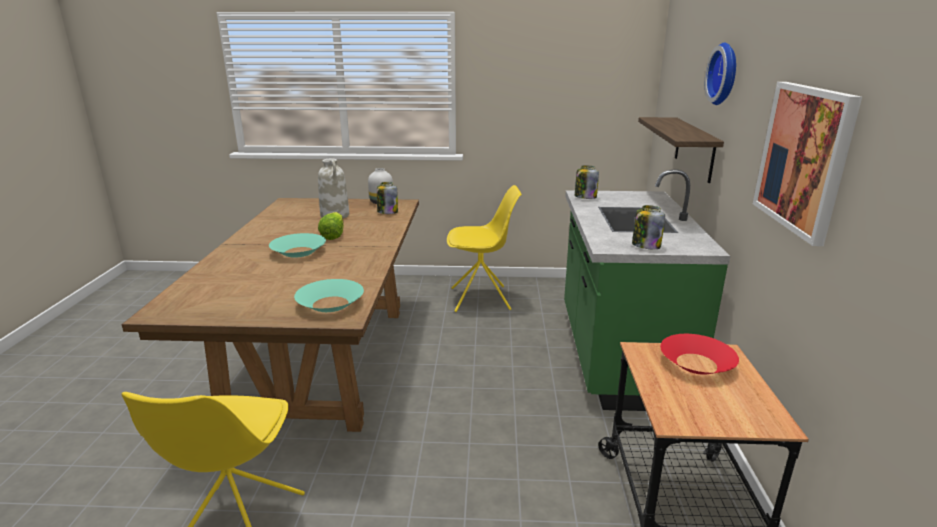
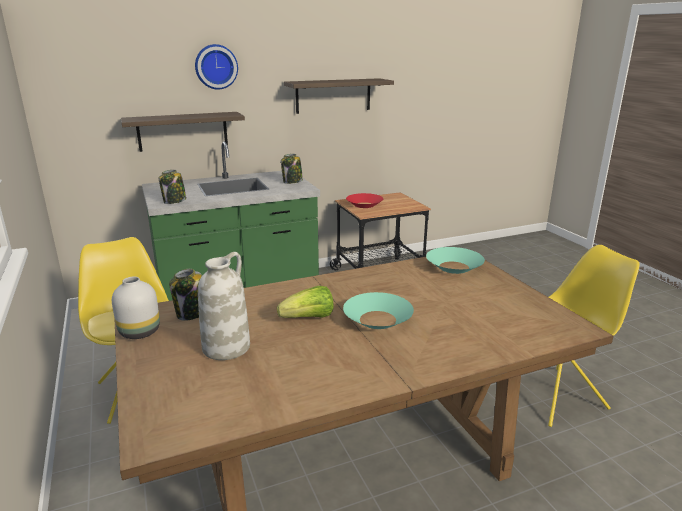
camera: 115 degrees left, 0 degrees up
(804, 158) = (333, 95): picture -> shelf

